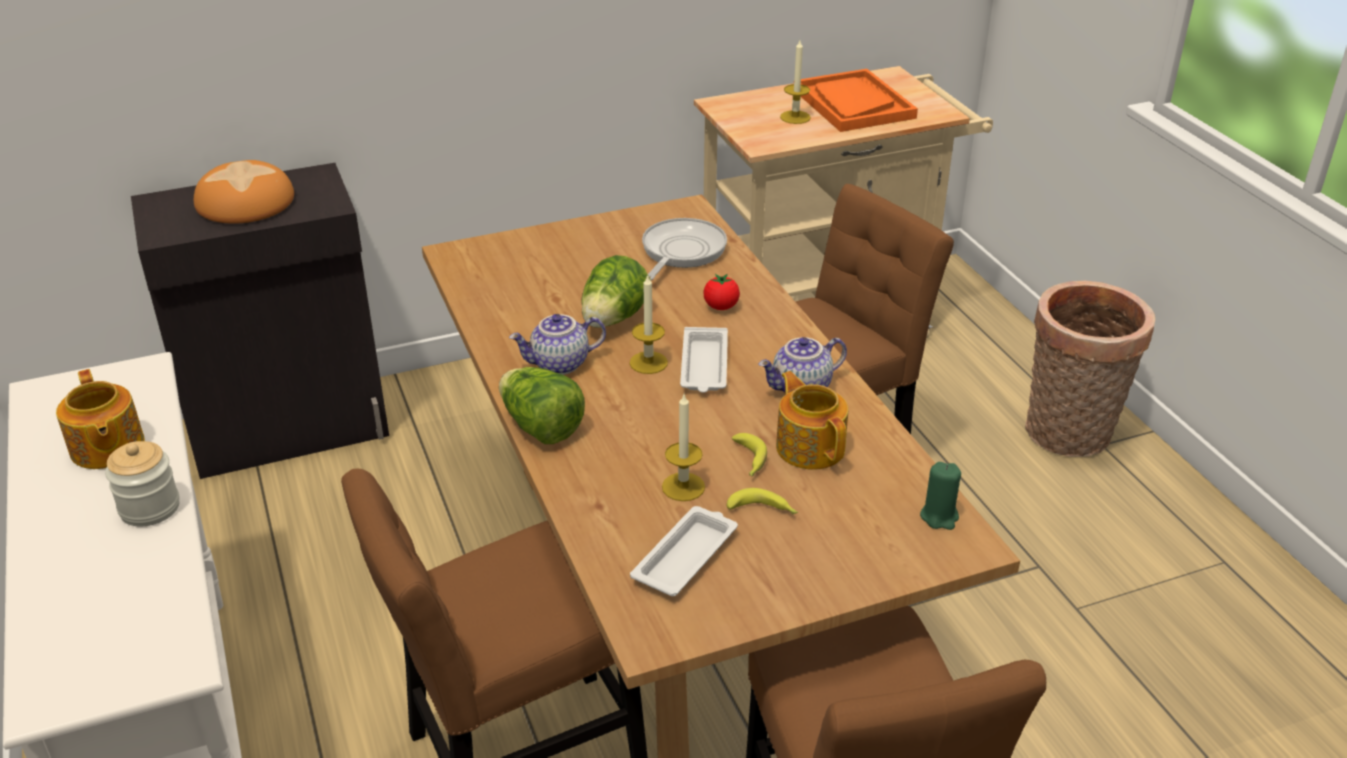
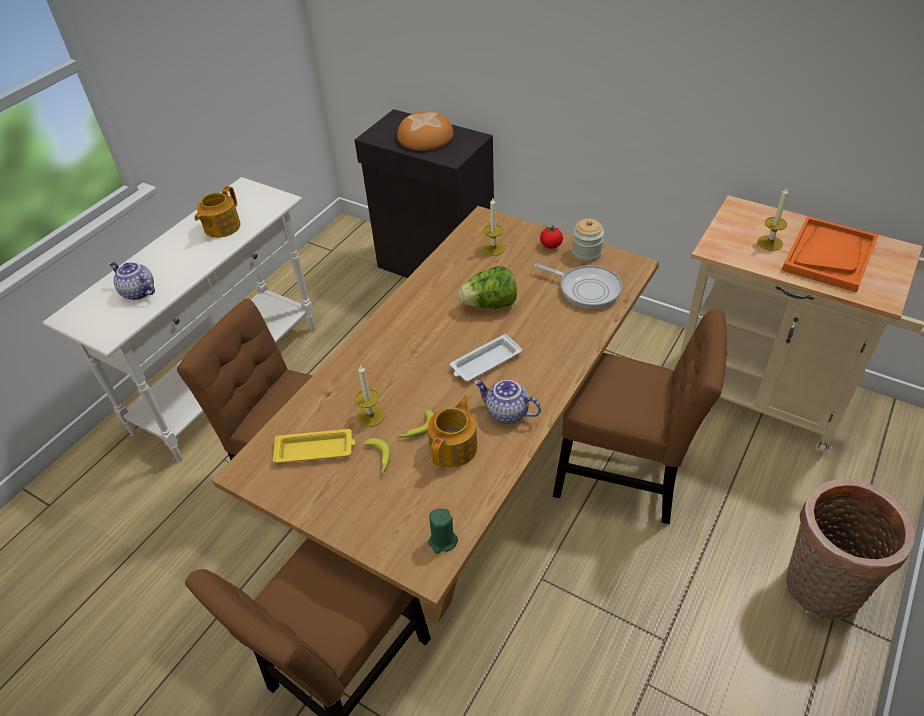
camera: 55 degrees right, 10 degrees up
(150, 508) = (193, 263): jar -> jar (586, 253)
(541, 427) = (370, 337): lettuce -> none
(559, 364) = (428, 311): teapot -> teapot (137, 292)
(648, 362) = (465, 340): candle -> candle (493, 248)
(681, 252) = (586, 289): frying pan -> frying pan turned 45 degrees clockwise
(686, 556) = (316, 449): white tray -> yellow tray
(721, 307) = (550, 336): tomato -> tomato (551, 246)

